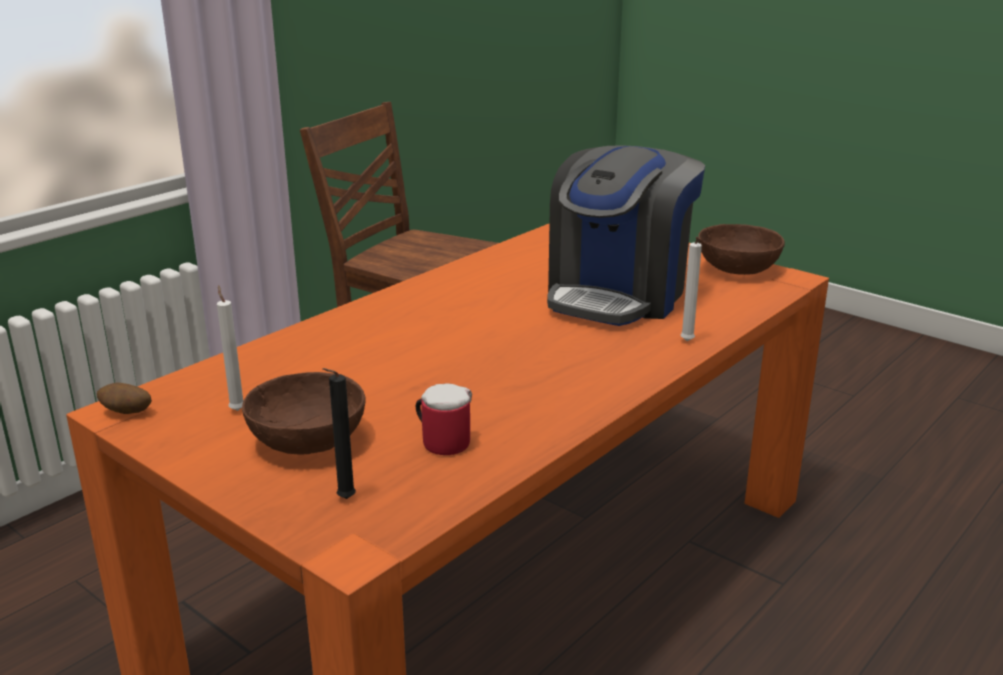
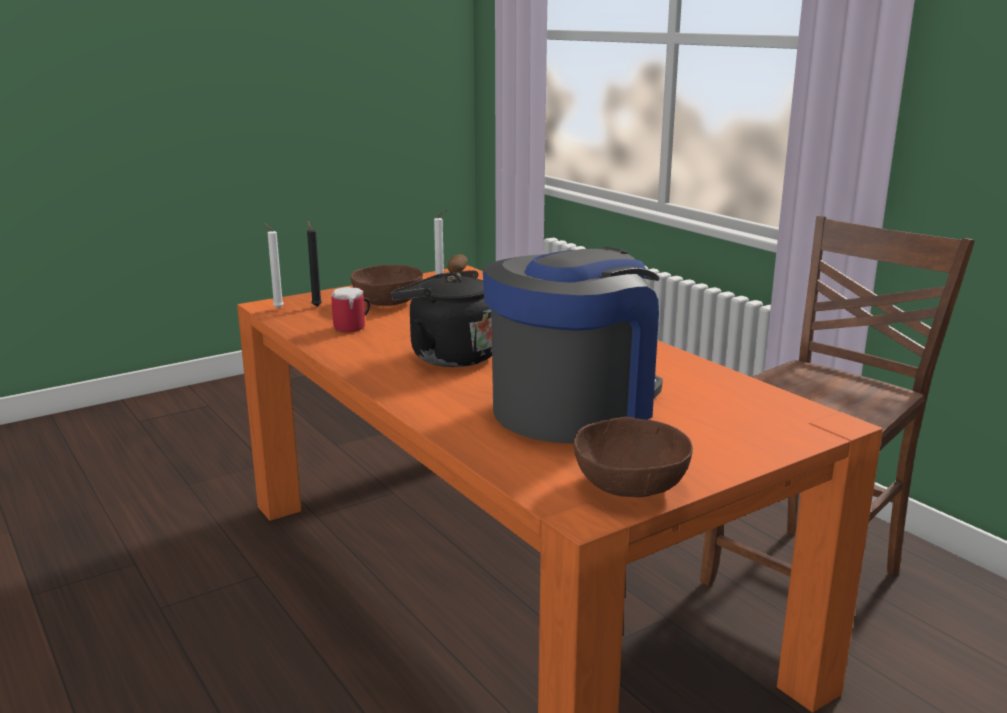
camera: 105 degrees right, 5 degrees down
(522, 362) = (448, 356): none -> black kettle
(618, 294) = (574, 408): coffee machine -> coffee machine turned 90 degrees clockwise
(687, 342) = (438, 417): white candle -> white candle (277, 308)

